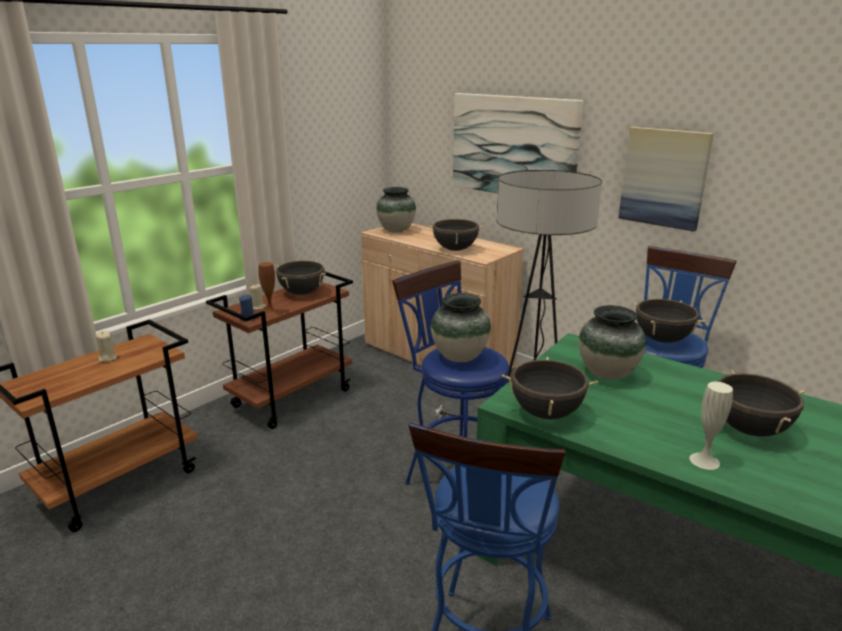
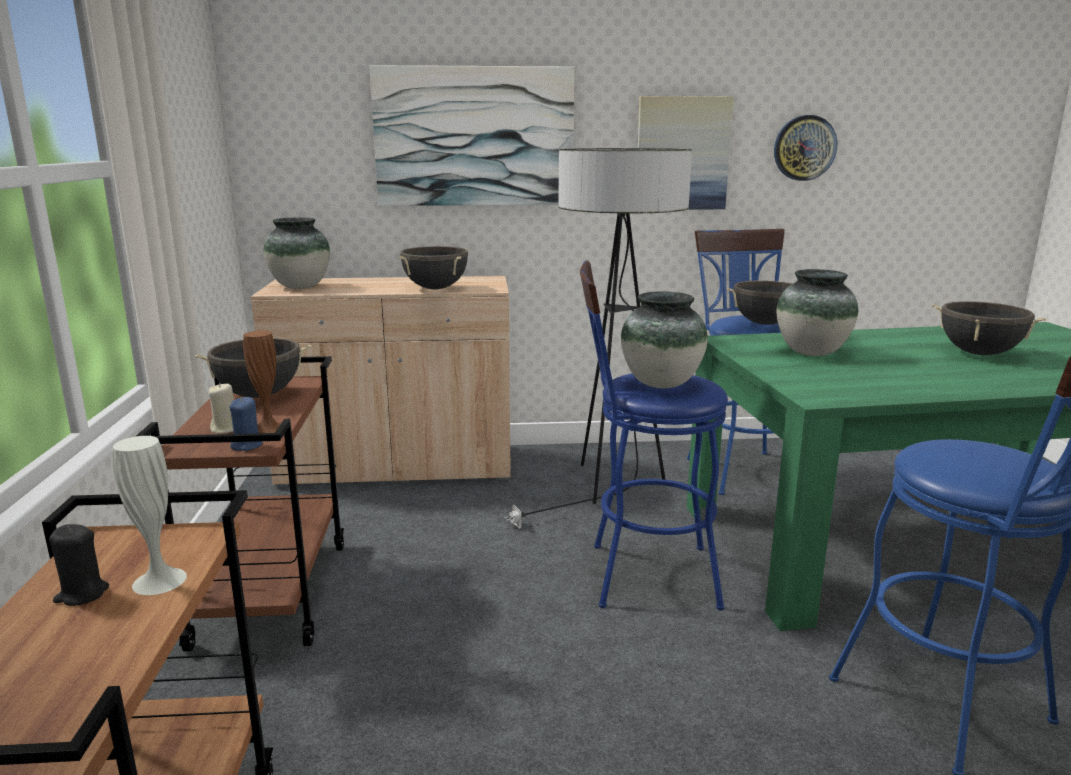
camera: 45 degrees left, 5 degrees down
(107, 358) = (81, 594): beige candle -> black candle
(546, 413) = (862, 392): black cooking pot -> none
(704, 461) = (1019, 379): white vase -> white vase (159, 581)
(784, 188) = (804, 148): none -> wall clock

